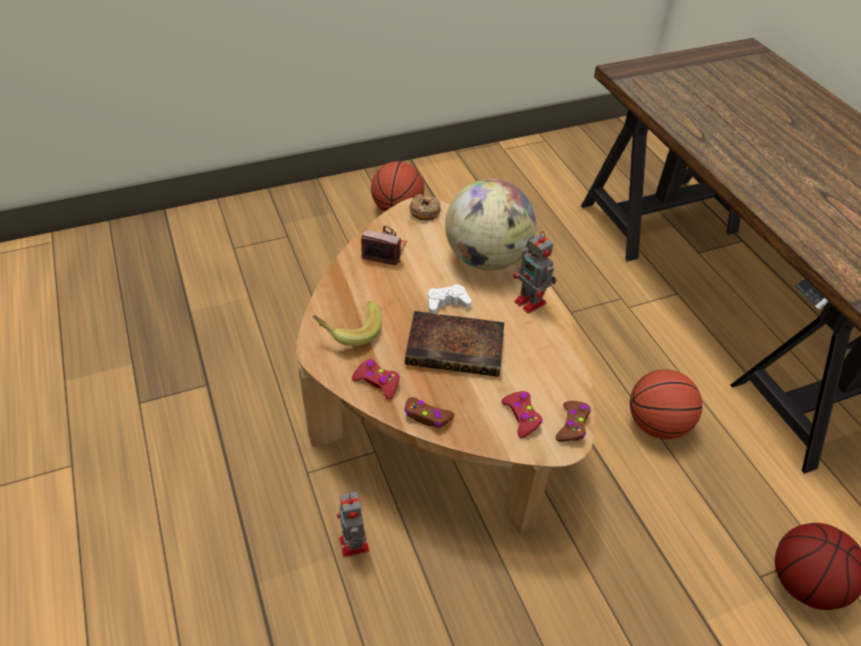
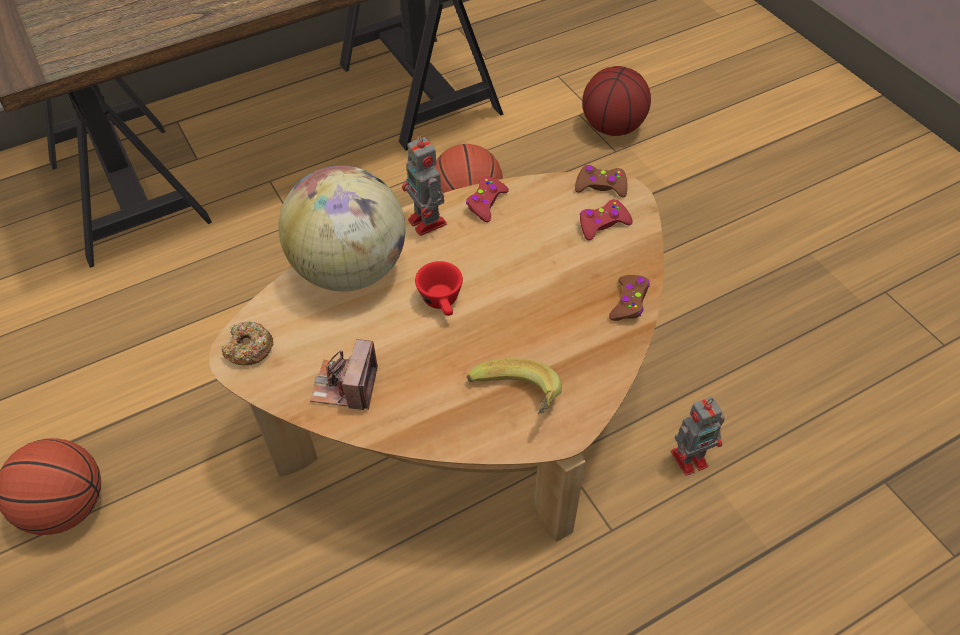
camera: 95 degrees left, 5 degrees up
(377, 382) = (593, 356): red game controller -> red game controller (486, 203)
(447, 303) = (442, 303): white game controller -> red cup
(457, 348) = (518, 285): book -> none
(531, 303) = (428, 223): toy robot -> toy robot turned 105 degrees clockwise

